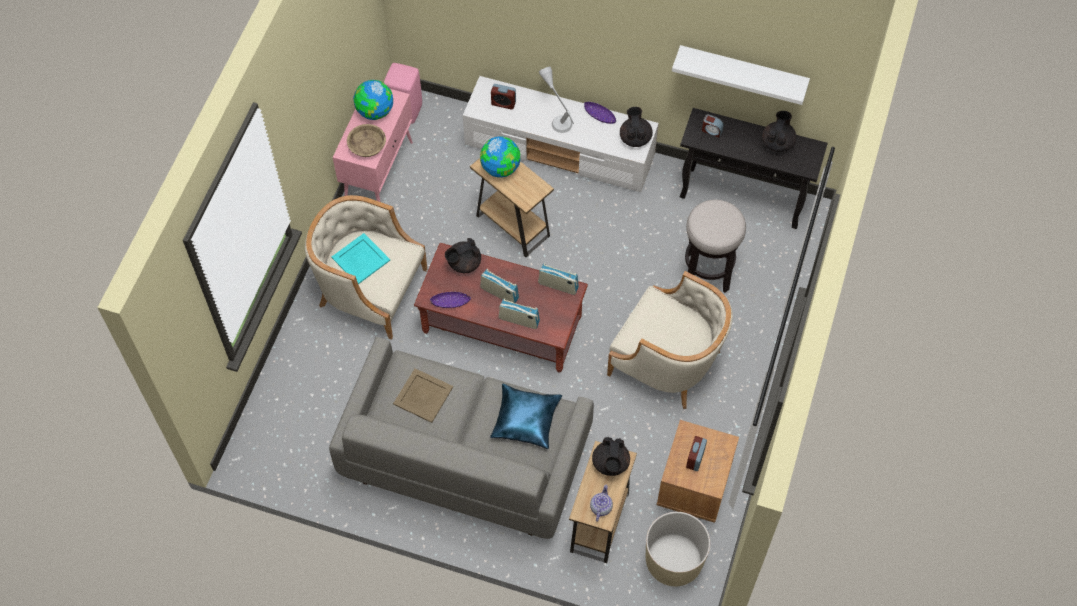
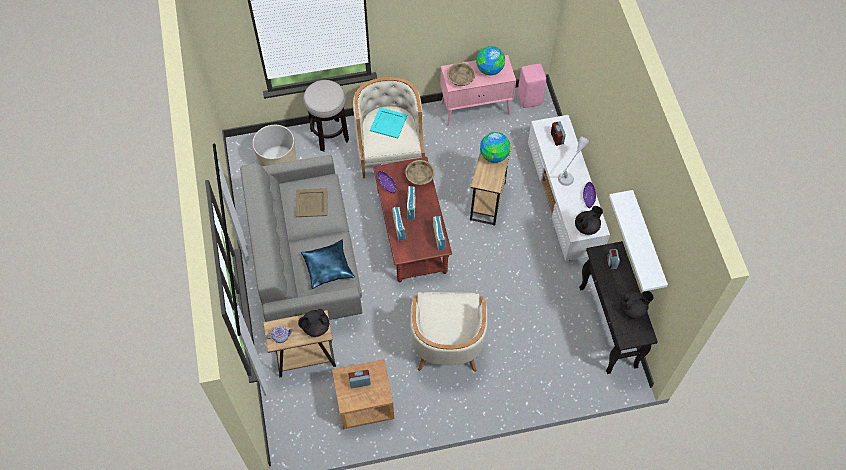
camera: 60 degrees right, 0 degrees up
(463, 263) = (419, 177): black teapot -> beige bowl
(673, 561) = (303, 417): beige planter -> beige planter (278, 162)
(707, 272) = (532, 333): stool -> stool (329, 135)

